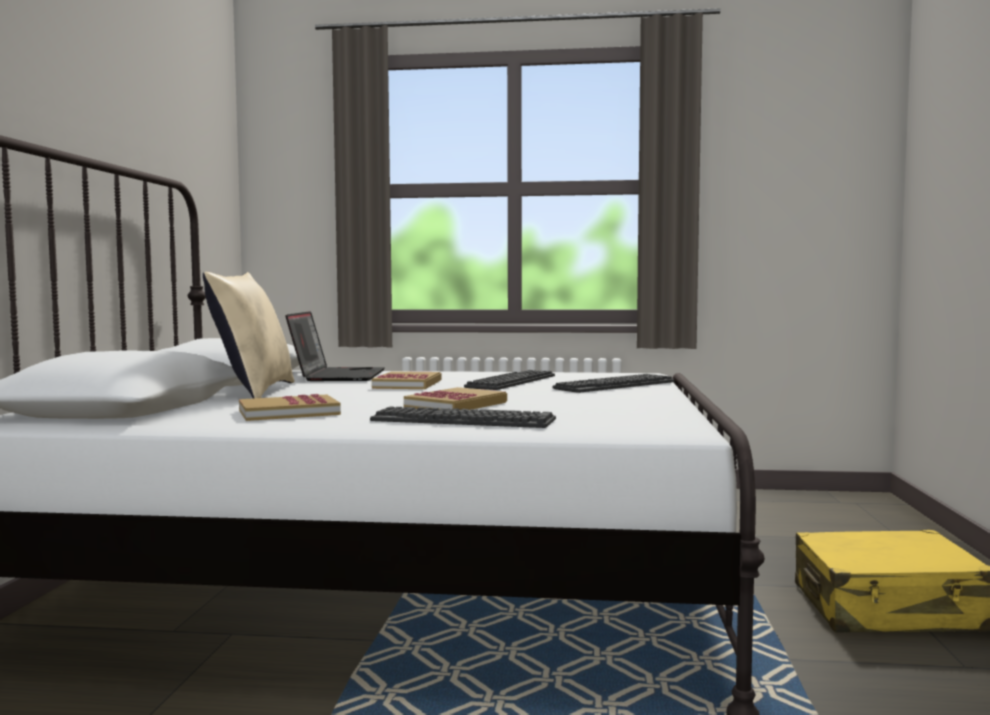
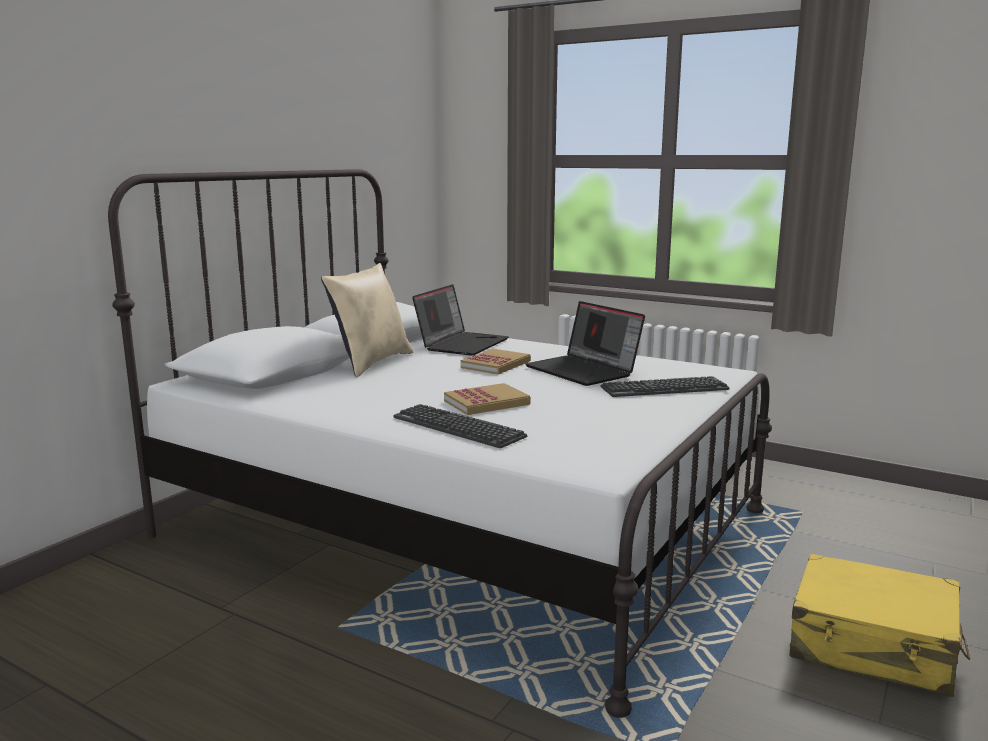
camera: 25 degrees right, 10 degrees up
(289, 412) = (358, 397): book -> none
(511, 382) = (584, 371): keyboard -> laptop

